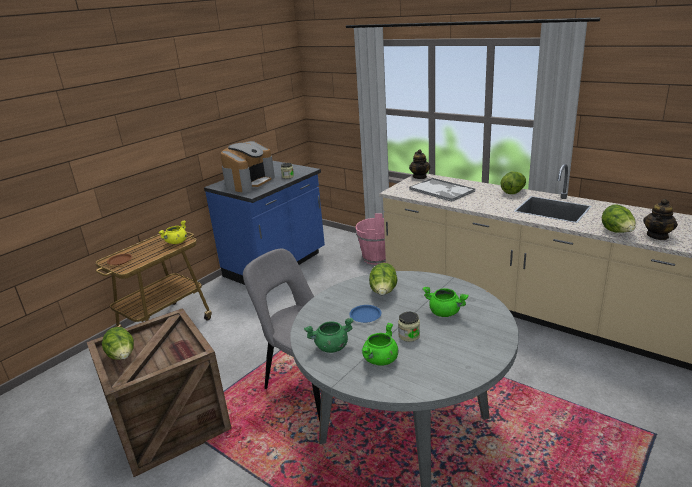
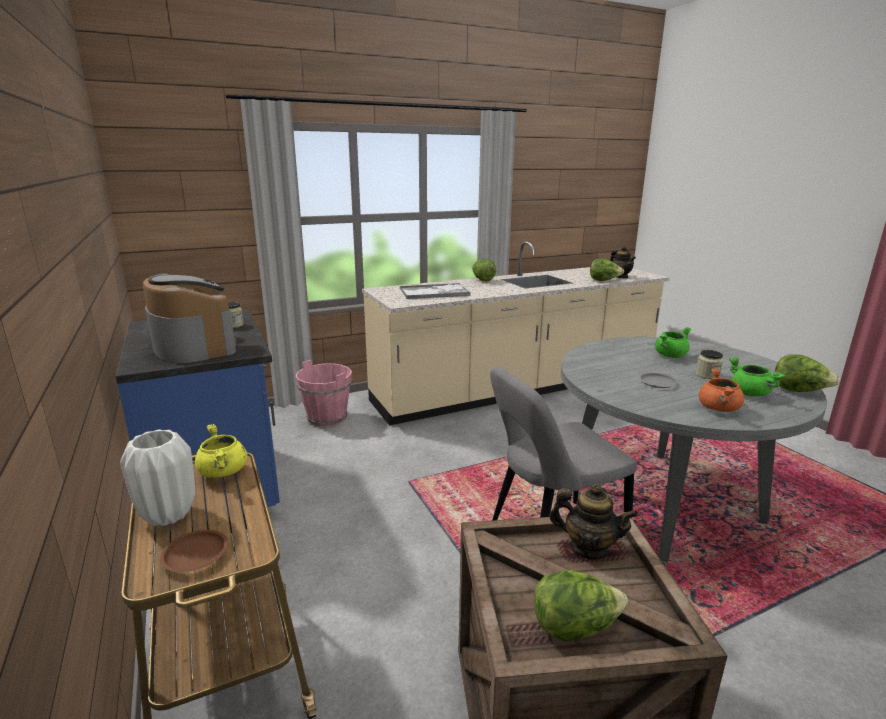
camera: 65 degrees left, 5 degrees down
(142, 247) = (168, 515): none -> white vase
(331, 347) = (718, 409): green cooking pot -> orange cooking pot
(365, 316) = (658, 383): blue plate -> grey plate
(384, 293) = (612, 366): lettuce -> lettuce (799, 391)
(420, 177) = (379, 290): teapot -> teapot (588, 548)

